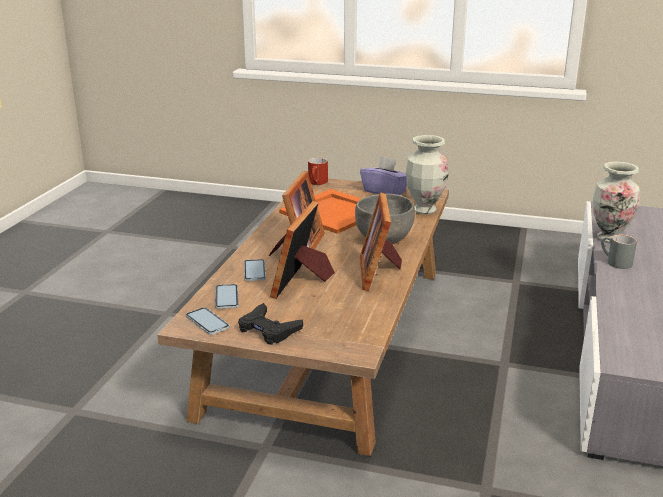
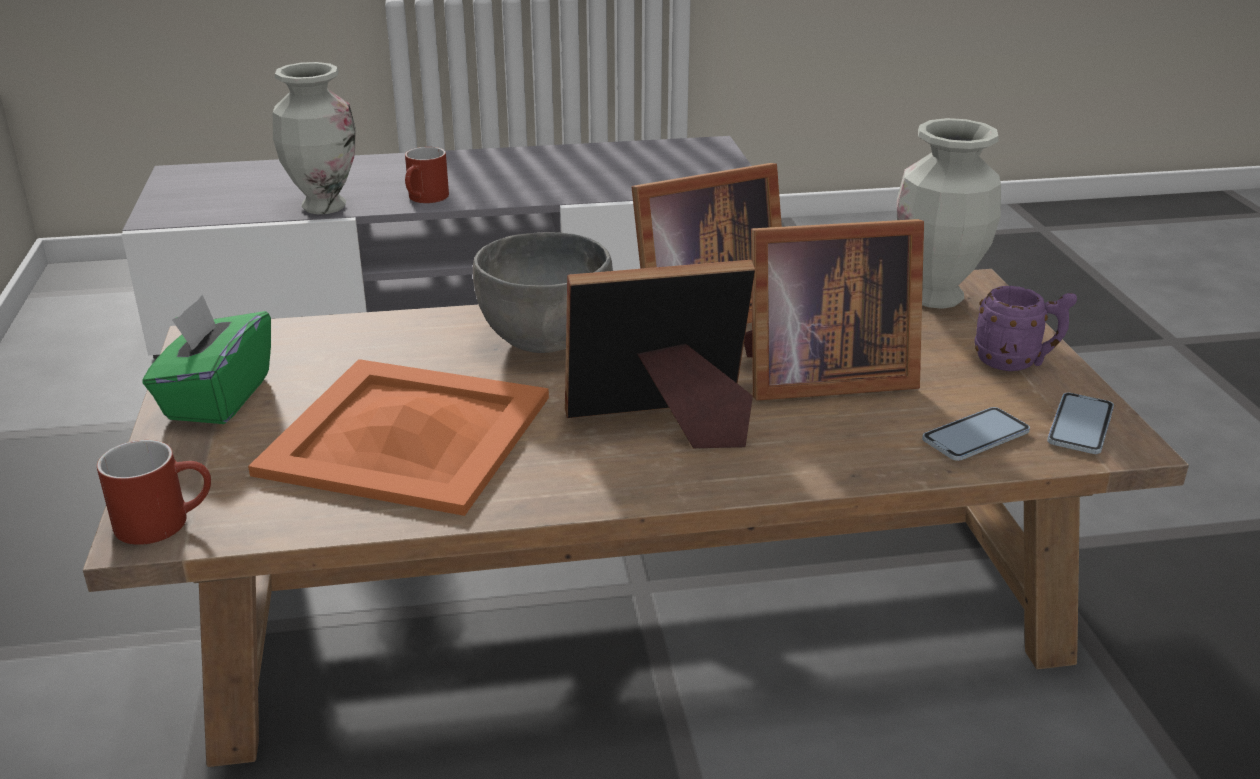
camera: 115 degrees left, 5 degrees up
(254, 271) = (835, 442): phone -> none
(268, 330) = (1017, 362): black game controller -> purple mug
(384, 191) = (217, 397): purple tissue box -> green tissue box
(424, 210) = (335, 329): vase -> vase (935, 297)
(614, 262) = (426, 199): grey mug -> red mug

